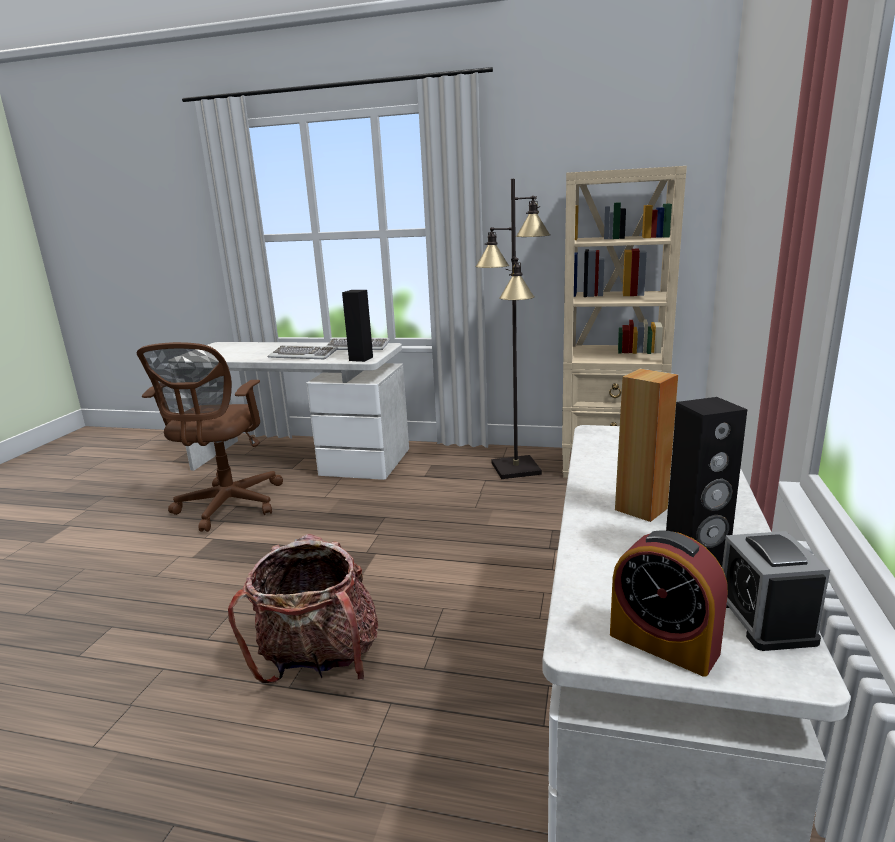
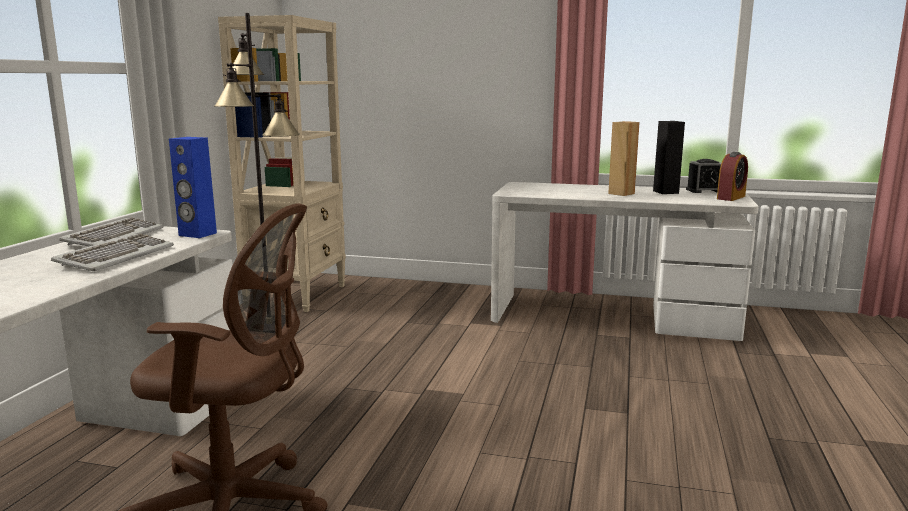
camera: 90 degrees left, 5 degrees down
(319, 661) = (594, 403): backpack -> none
(360, 359) = (197, 234): black speaker -> blue speaker

